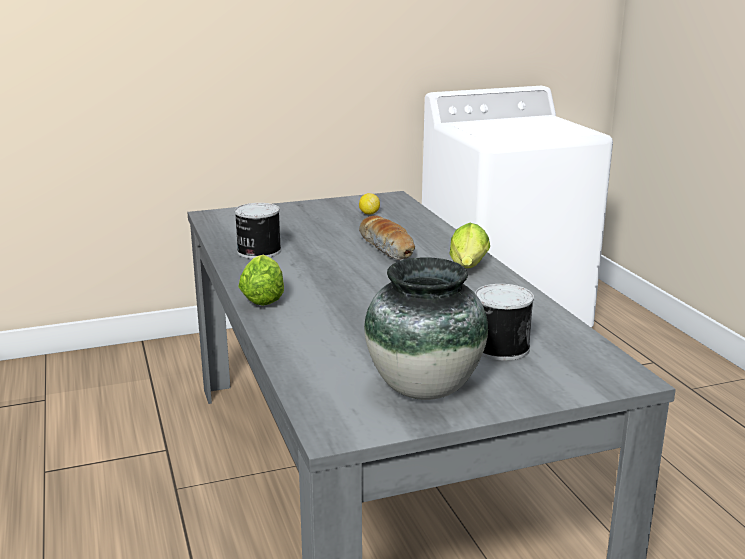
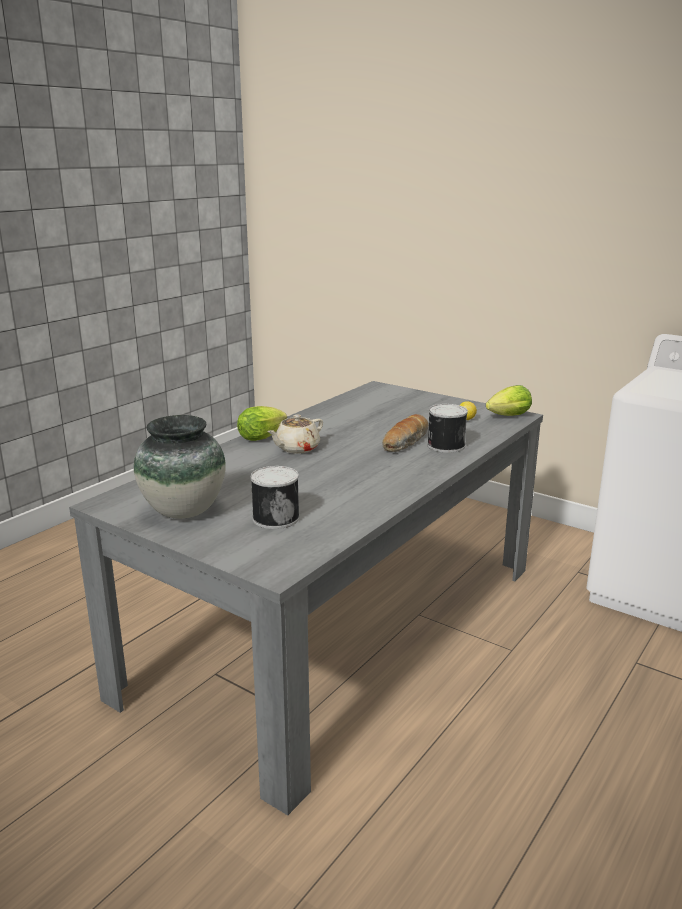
camera: 55 degrees right, 0 degrees up
(258, 251) = (335, 414): can -> can (445, 445)
(326, 292) = (296, 448): none -> beige teapot
(468, 268) = (409, 474): lettuce -> lettuce (506, 416)

